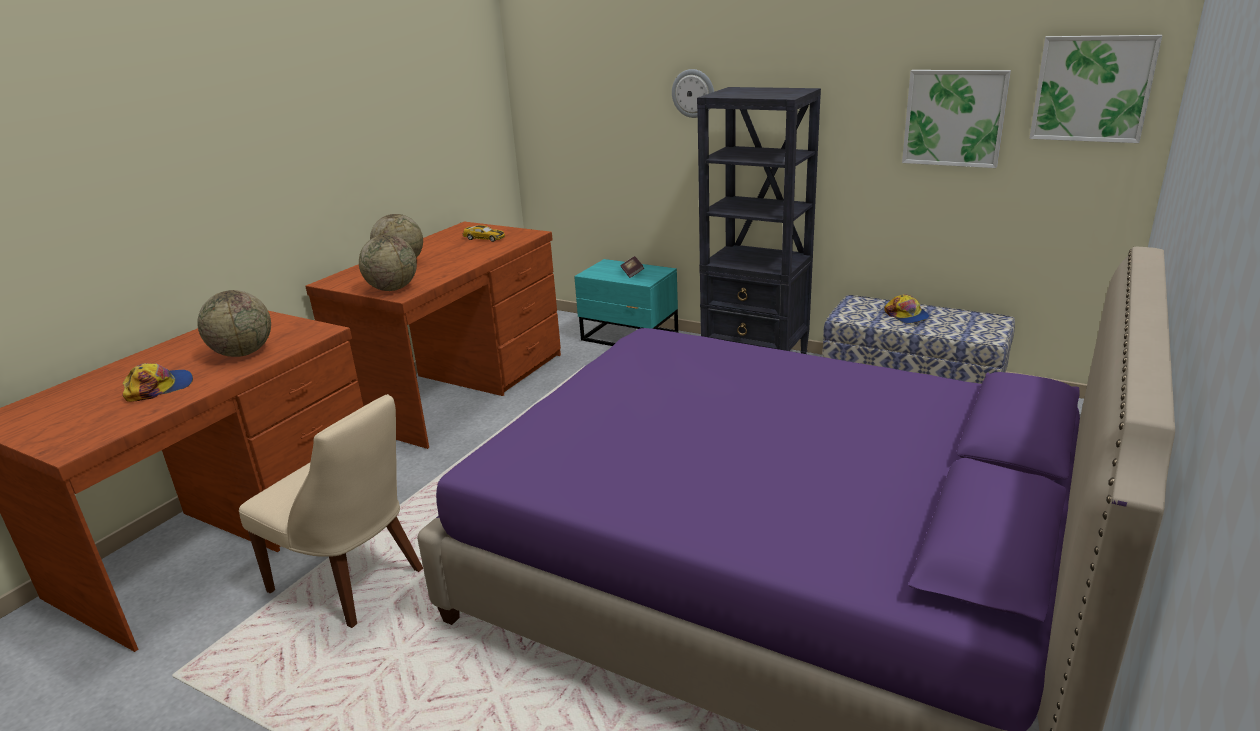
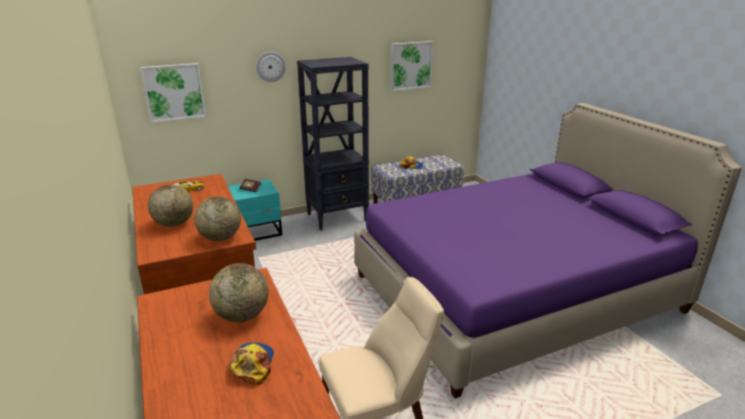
camera: 55 degrees left, 0 degrees up
(1092, 89) = (460, 47): picture -> picture (174, 92)

